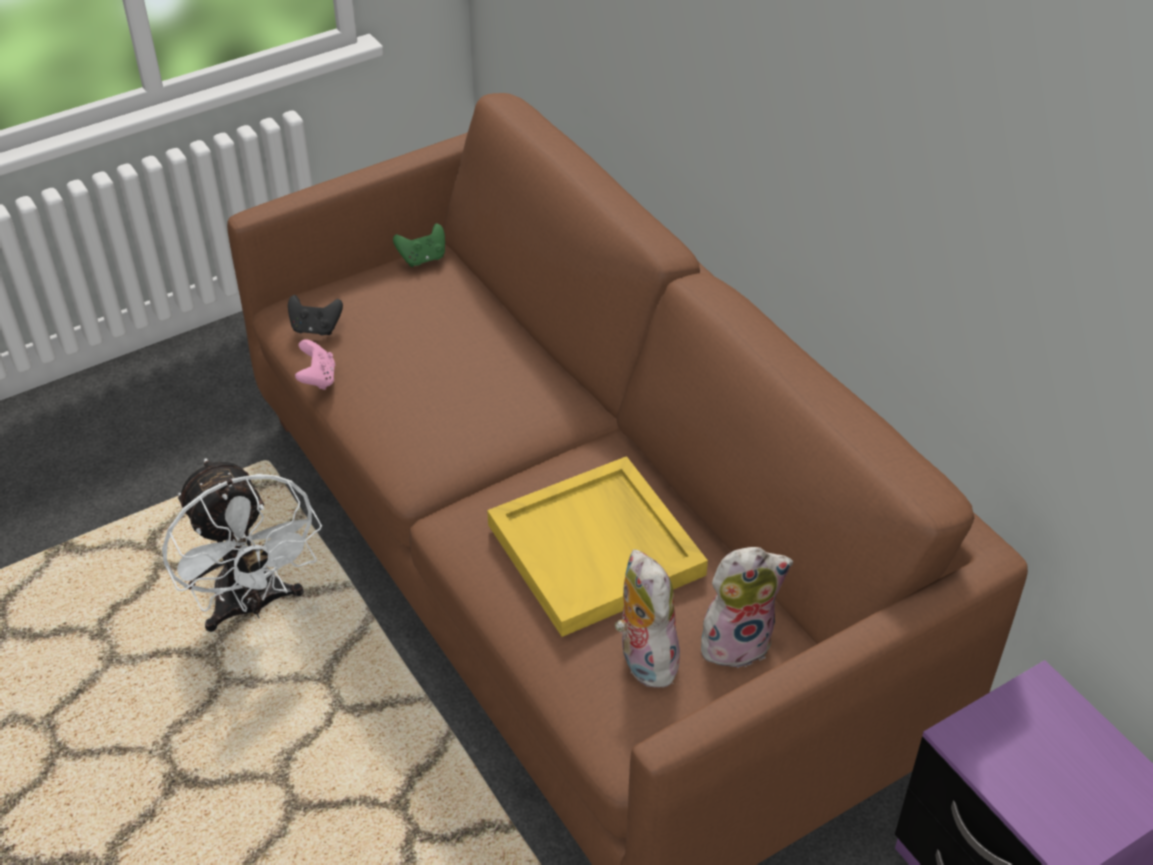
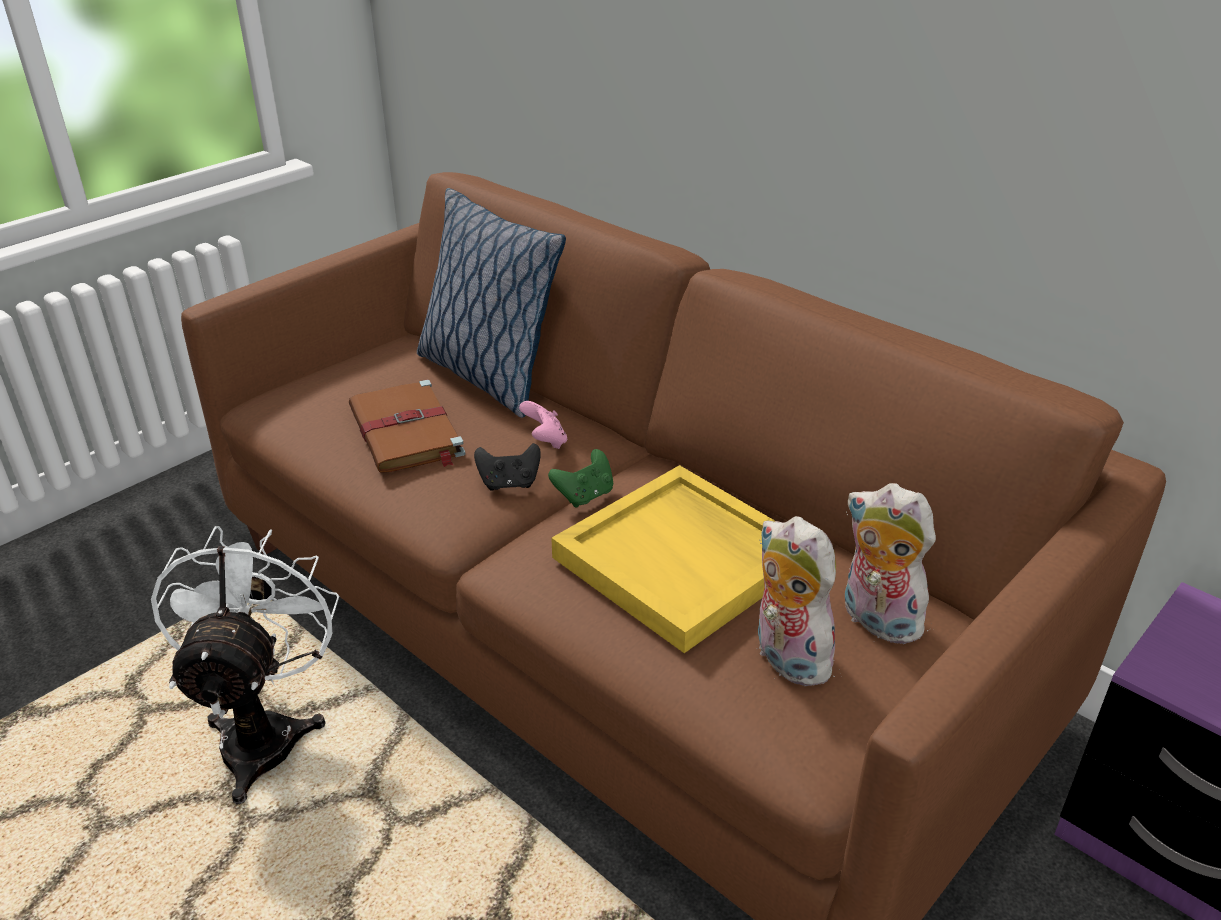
camera: 15 degrees left, 10 degrees down
(253, 606) = (265, 732): white fan -> white fan turned 135 degrees counterclockwise
(316, 328) = (296, 414): black game controller -> black game controller (509, 483)
(317, 379) = (311, 456): pink game controller -> pink game controller (545, 441)
(406, 368) = (407, 432): none -> brown book
(423, 258) = (392, 344): green game controller -> green game controller (585, 495)
(499, 314) = (487, 376): none -> pillow
(736, 641) = (875, 621): plush toy -> plush toy turned 105 degrees counterclockwise

